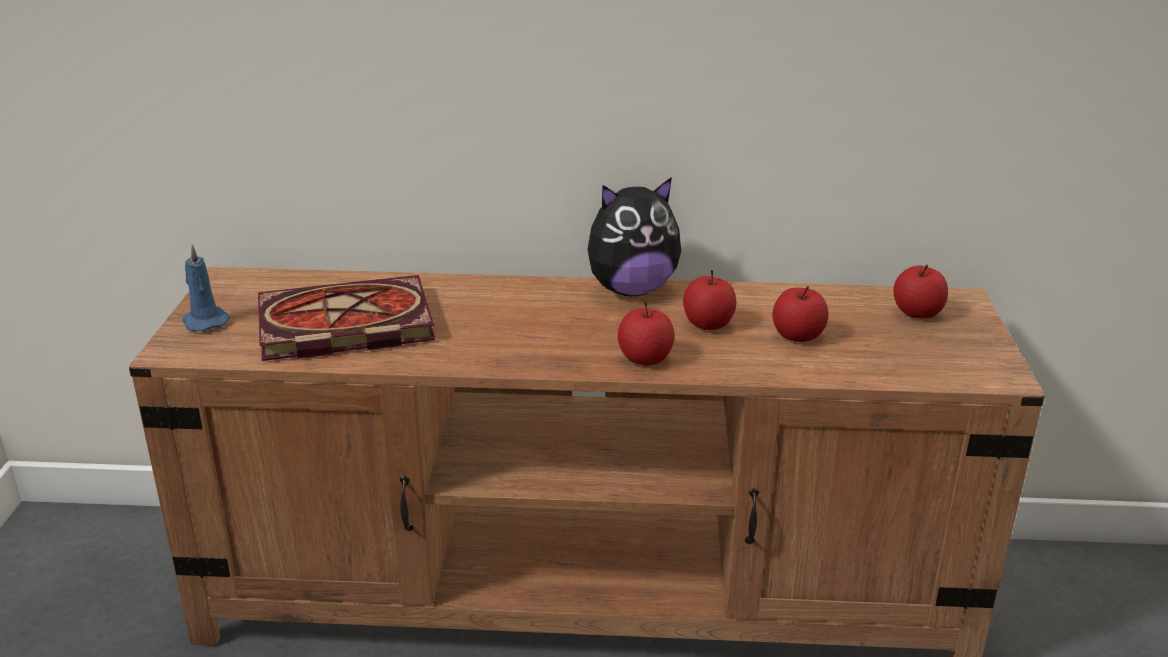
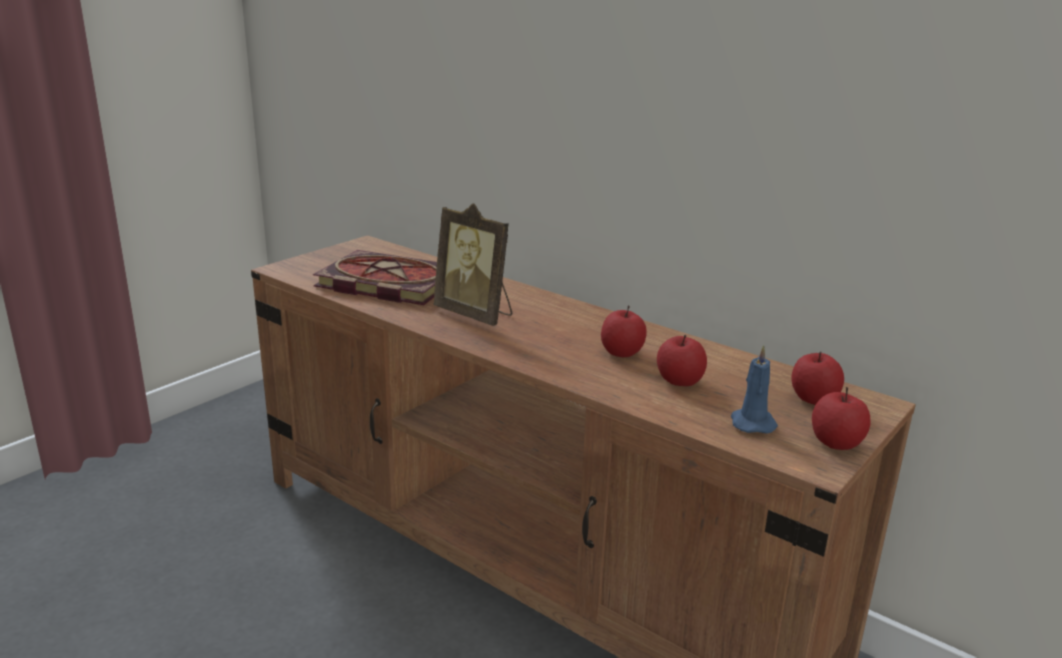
camera: 35 degrees right, 5 degrees down
(205, 321) = (319, 260): blue candle -> blue candle (752, 422)
(506, 331) = (476, 314): none -> picture frame
(631, 289) = (601, 316): plush toy -> none
(645, 358) = (539, 357): apple -> apple (836, 443)

